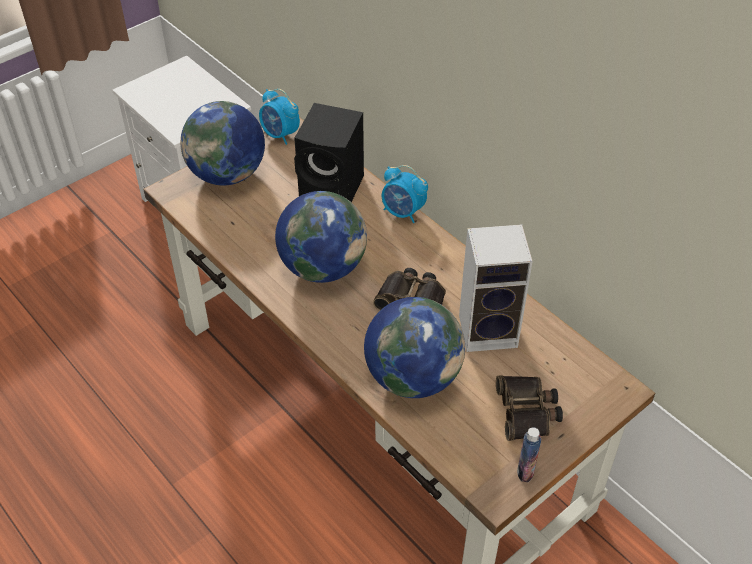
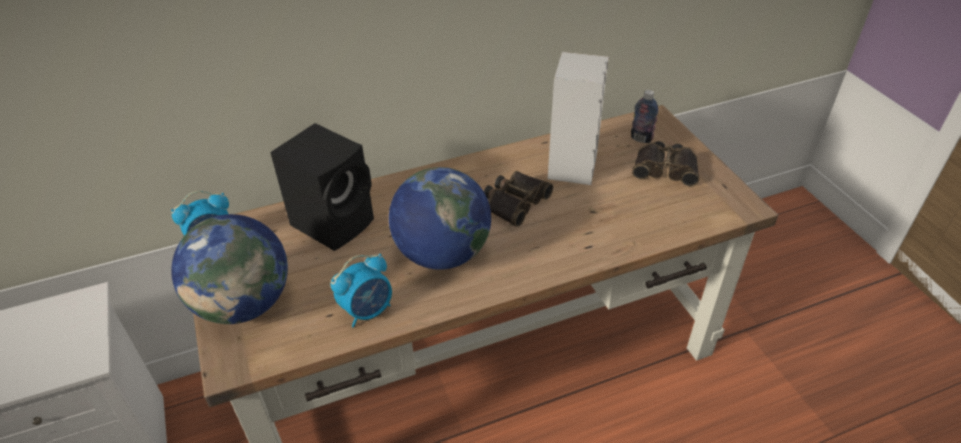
camera: 70 degrees left, 5 degrees down
(403, 212) = (399, 181): alarm clock -> alarm clock (368, 310)
(413, 377) = (609, 224): globe -> none
(525, 471) = (725, 185): bottle -> bottle (641, 138)

